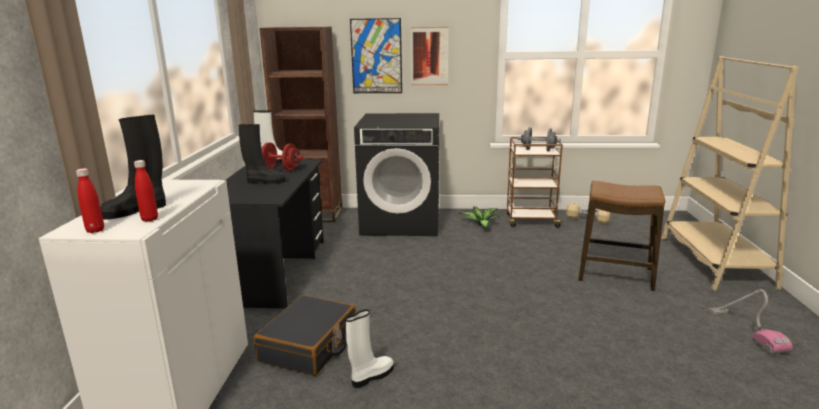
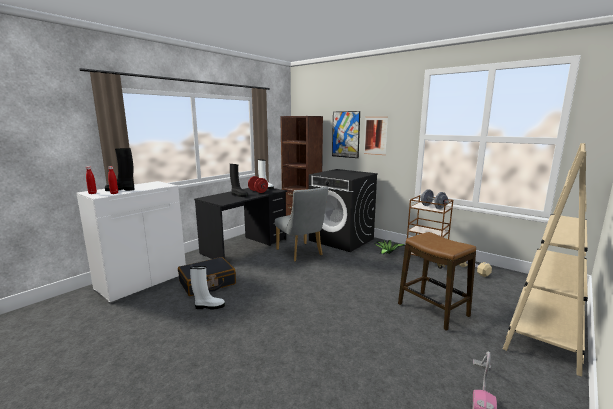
camera: 35 degrees right, 5 degrees down
(378, 256) = (301, 253): none -> grey chair

